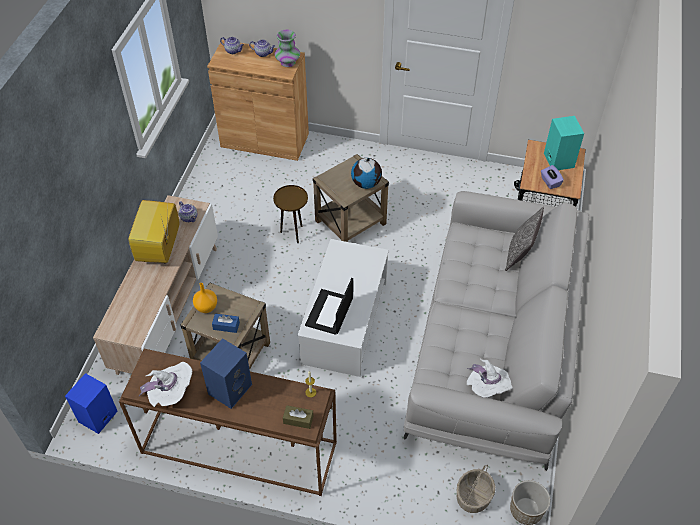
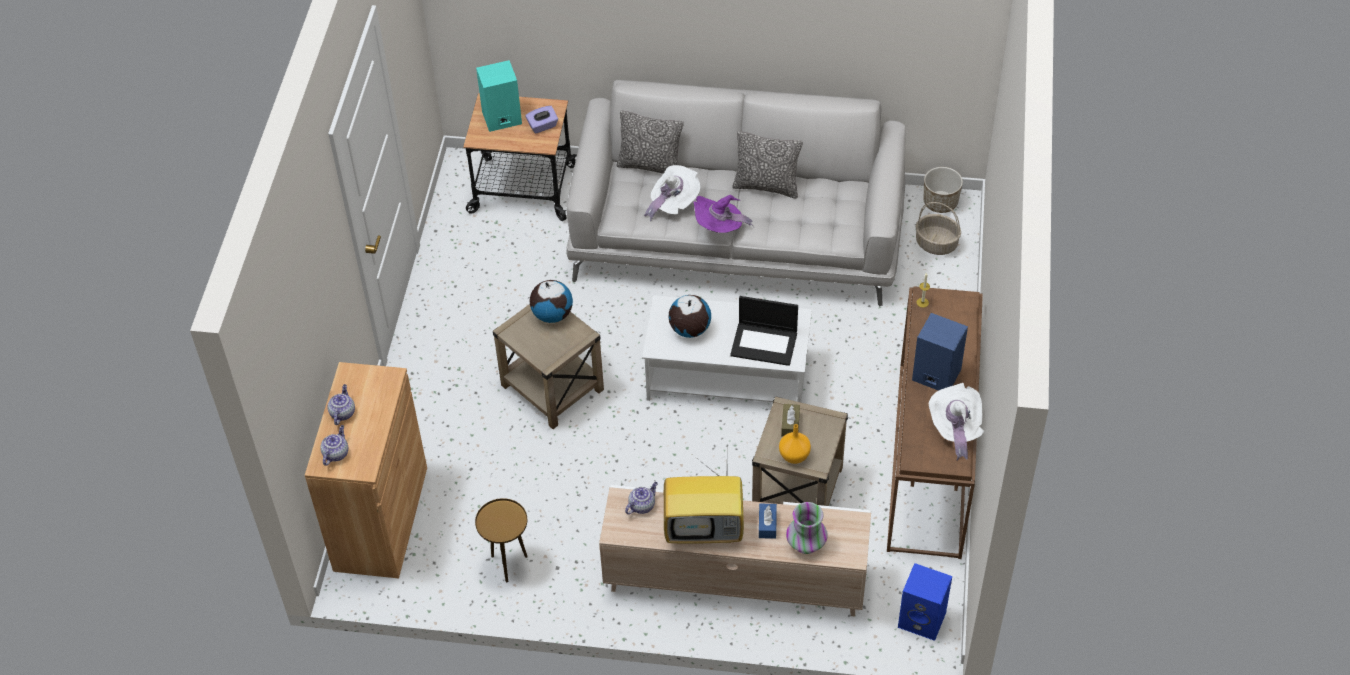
camera: 95 degrees left, 0 degrees up
(226, 326) = (819, 429): blue tissue box -> blue tissue box (767, 524)
(287, 62) = (365, 378): vase -> vase (806, 544)
(293, 233) = (579, 452): brown side table -> brown side table (508, 564)
(298, 420) = (959, 309): brown tissue box -> brown tissue box (790, 424)
(351, 268) = (689, 329): none -> globe
(449, 292) = (719, 227): none -> purple hat
(488, 388) = (848, 190): white hat -> white hat (673, 203)
(495, 329) = (766, 186): none -> pillow

